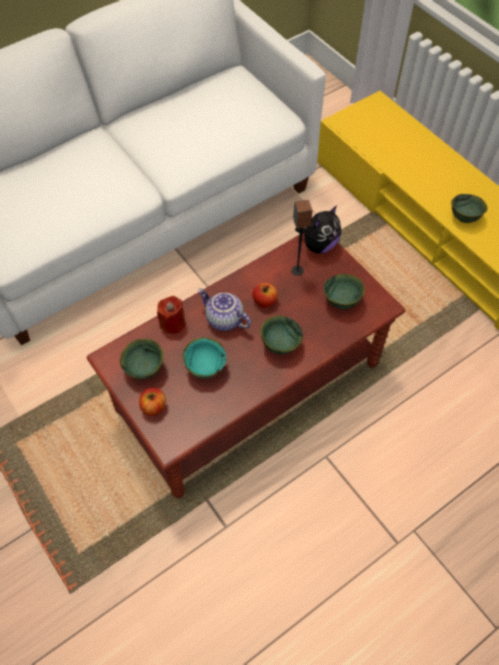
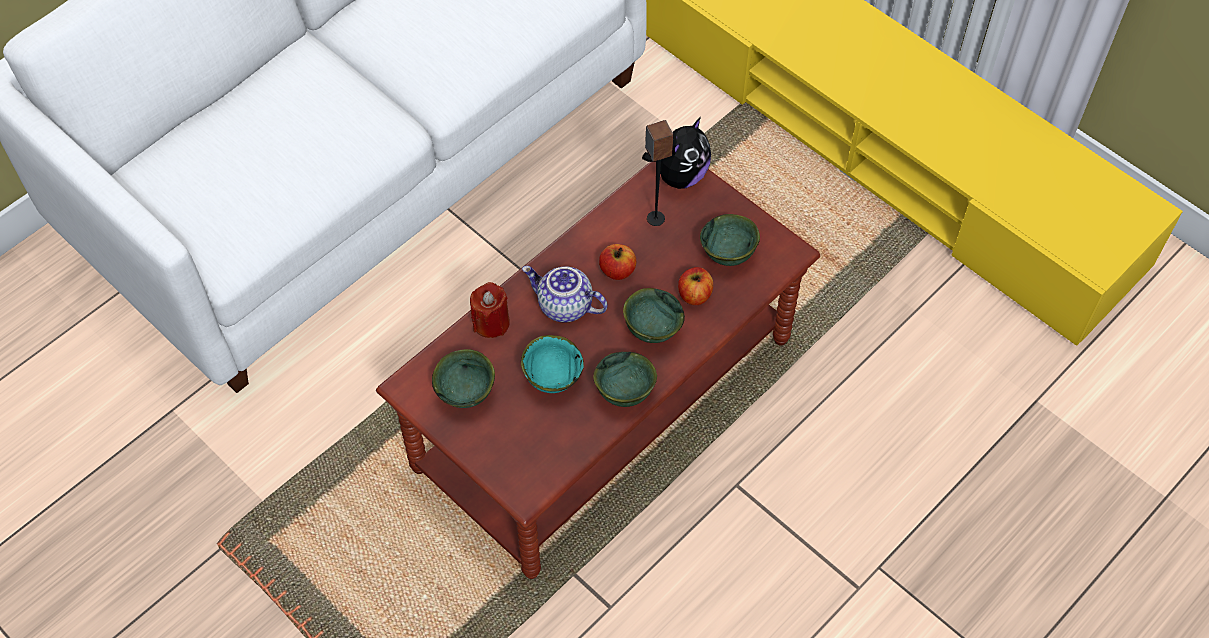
camera: 10 degrees left, 0 degrees up
(153, 407) = (491, 444): apple -> apple (694, 295)
(463, 218) = (883, 100): green bowl -> green bowl (623, 394)

